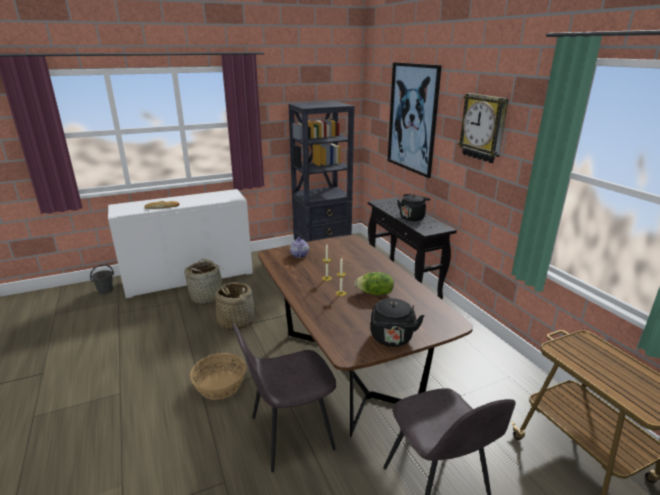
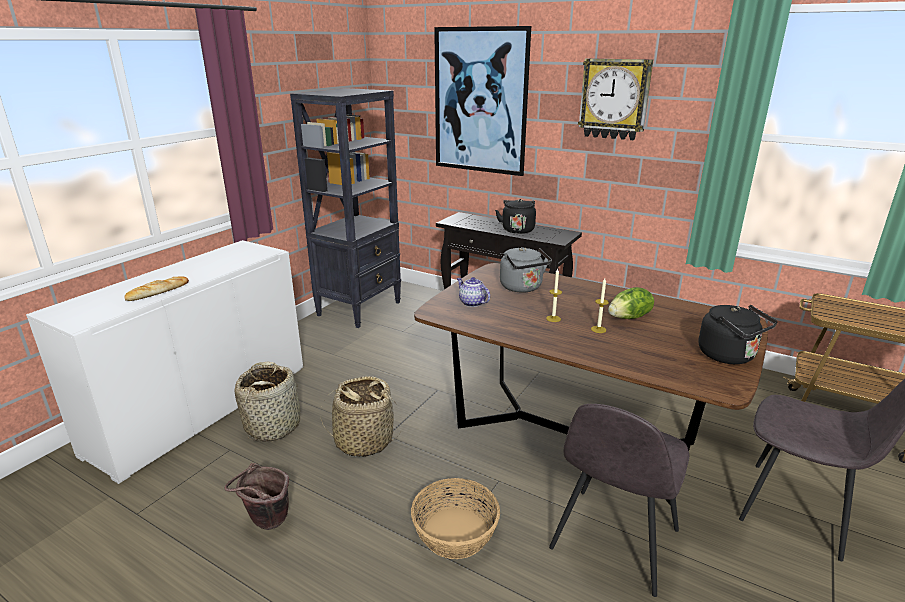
camera: 35 degrees left, 0 degrees up
(106, 290) = (53, 488): grey bucket -> none
(154, 340) = (266, 523): none -> brown bucket
(344, 255) = (523, 288): none -> grey kettle

